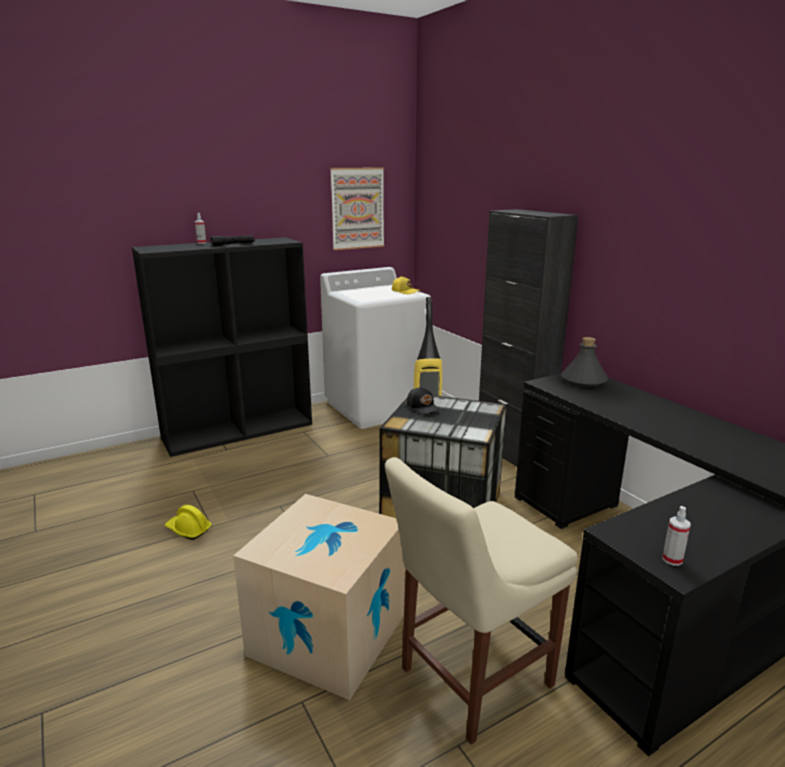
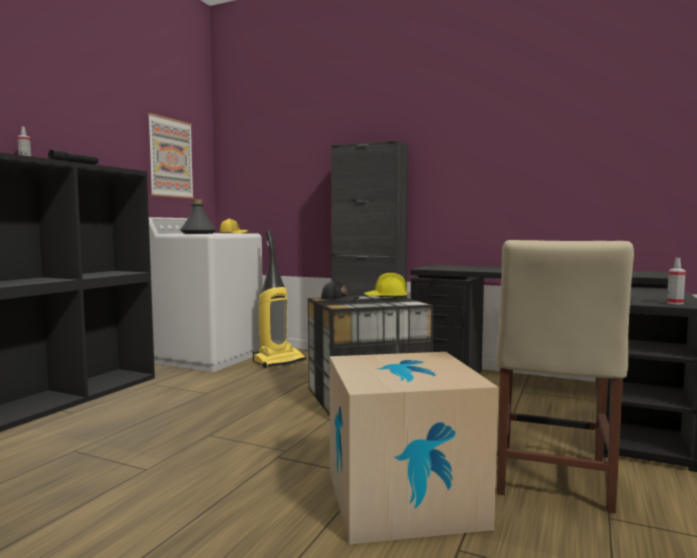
camera: 35 degrees left, 15 degrees down
(188, 530) = (119, 480): yellow hard hat -> yellow hard hat (386, 298)
(584, 381) = (447, 266): grey bottle -> grey bottle (198, 233)

